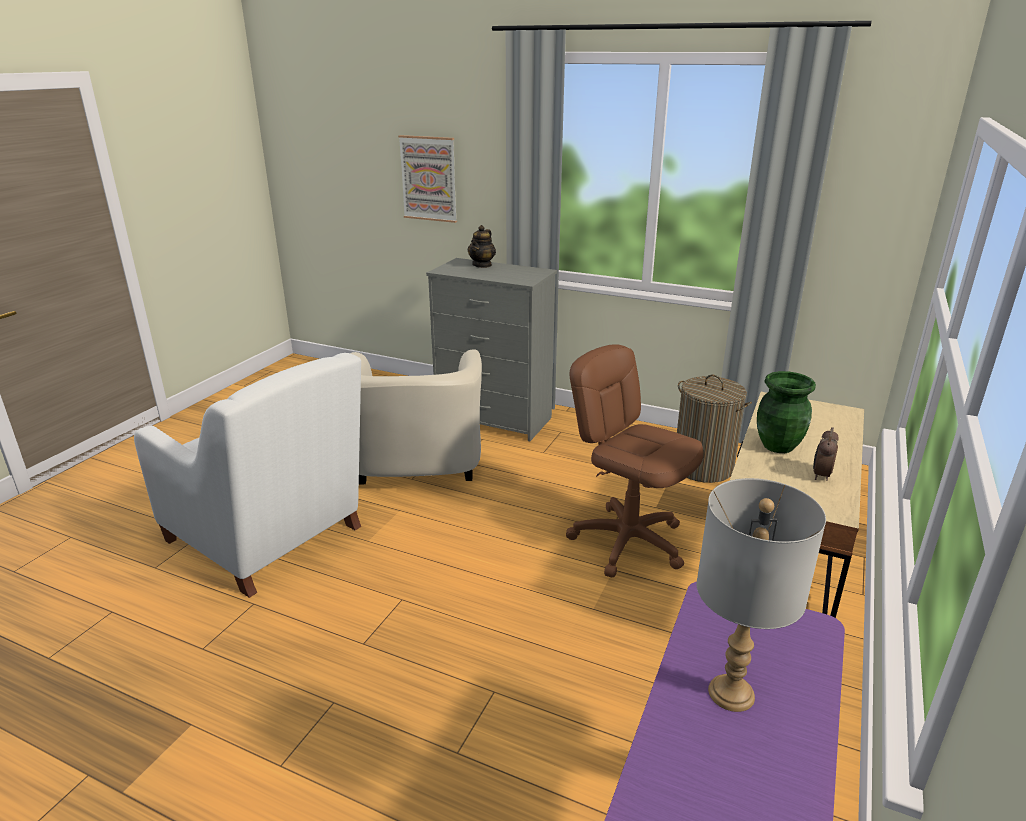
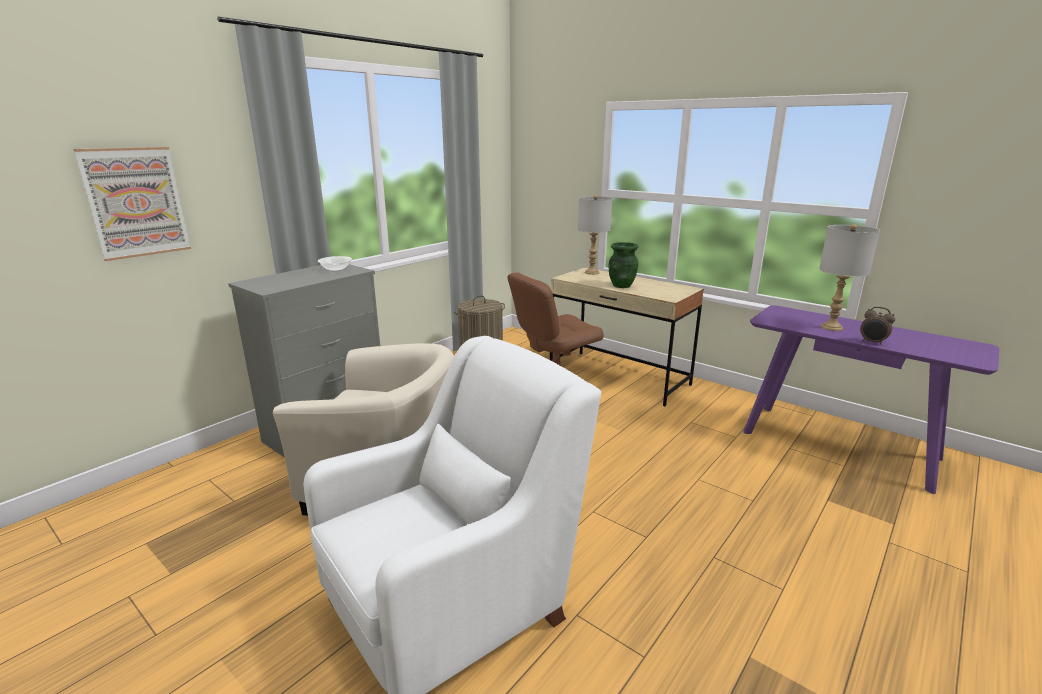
camera: 75 degrees left, 5 degrees down
(482, 265) = (278, 277): teapot -> none
(523, 275) = (336, 269): none -> bowl
(820, 475) = (654, 285): alarm clock -> alarm clock (872, 342)
(834, 417) = (592, 272): none -> grey table lamp

